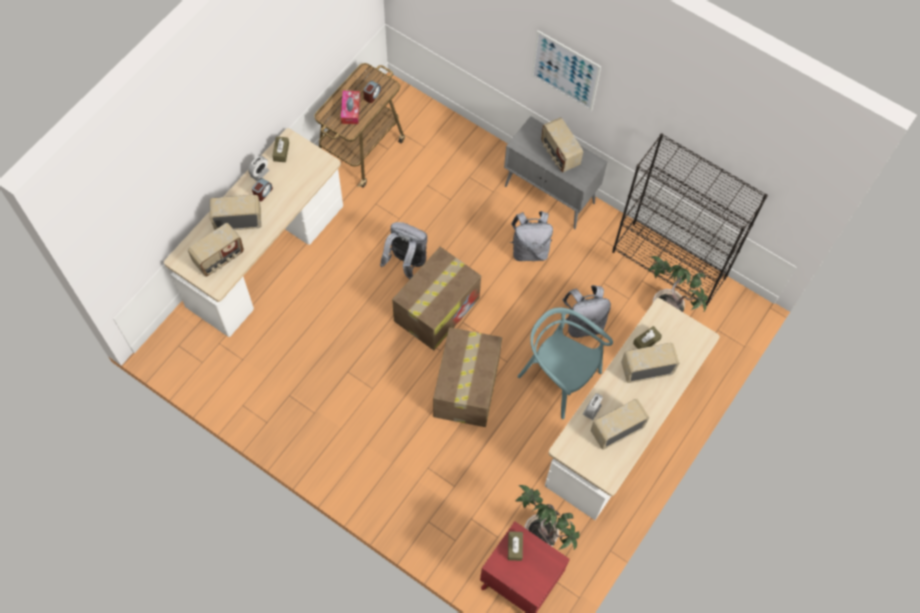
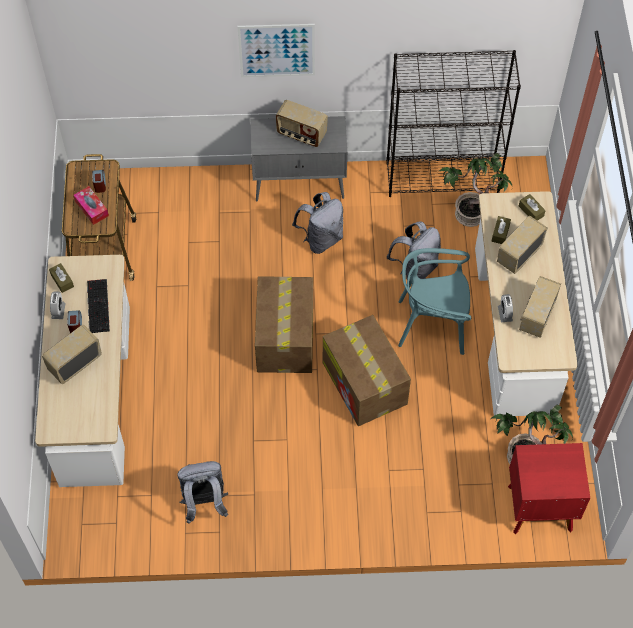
camera: 35 degrees left, 5 degrees down
(219, 258) = (85, 405): radio -> none
(290, 188) = (97, 305): none -> keyboard
(406, 262) = (225, 317): grey backpack -> grey backpack (204, 503)
(515, 547) = (533, 465): brown tissue box -> brown tissue box (531, 211)

